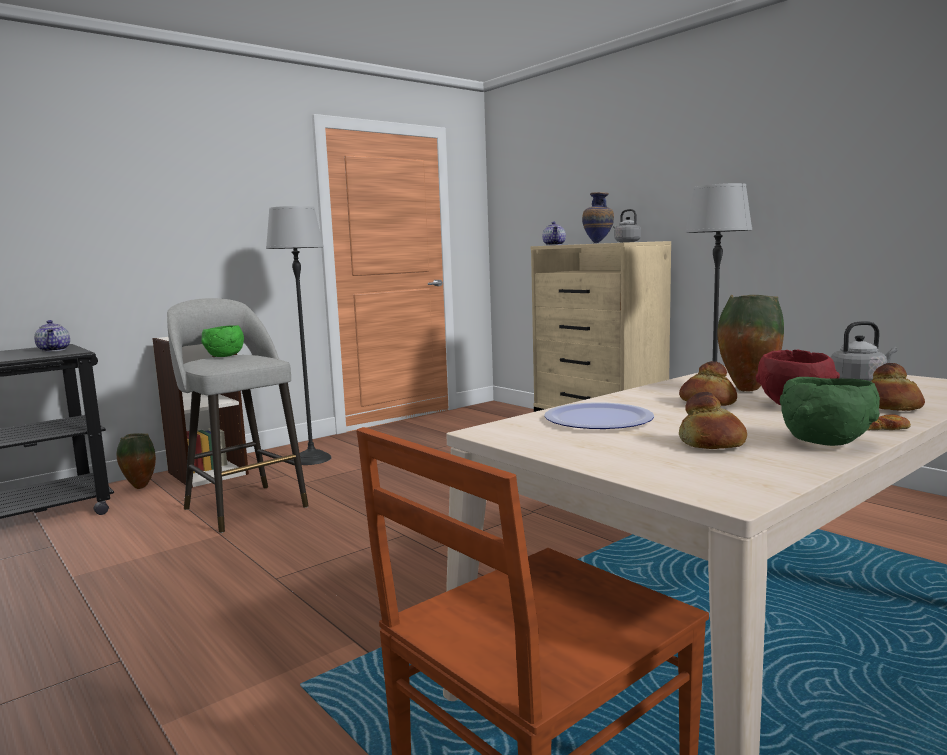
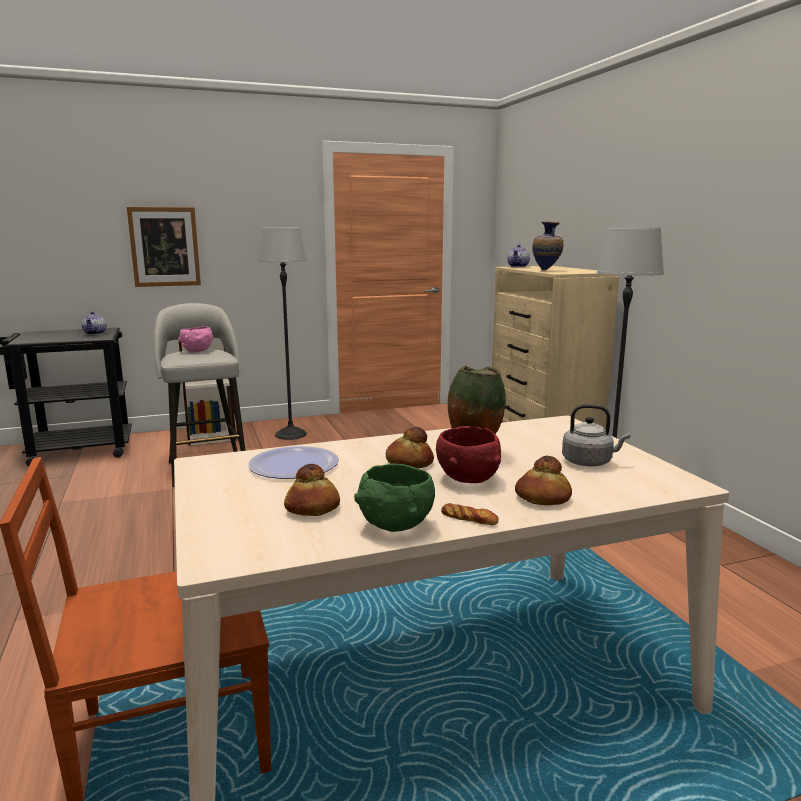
camera: 20 degrees right, 5 degrees up
(131, 237) = (164, 247): none -> picture
(139, 487) = (158, 439): vase -> none
(225, 356) = (197, 351): green bowl -> pink bowl
(626, 242) = (578, 270): grey kettle -> none

